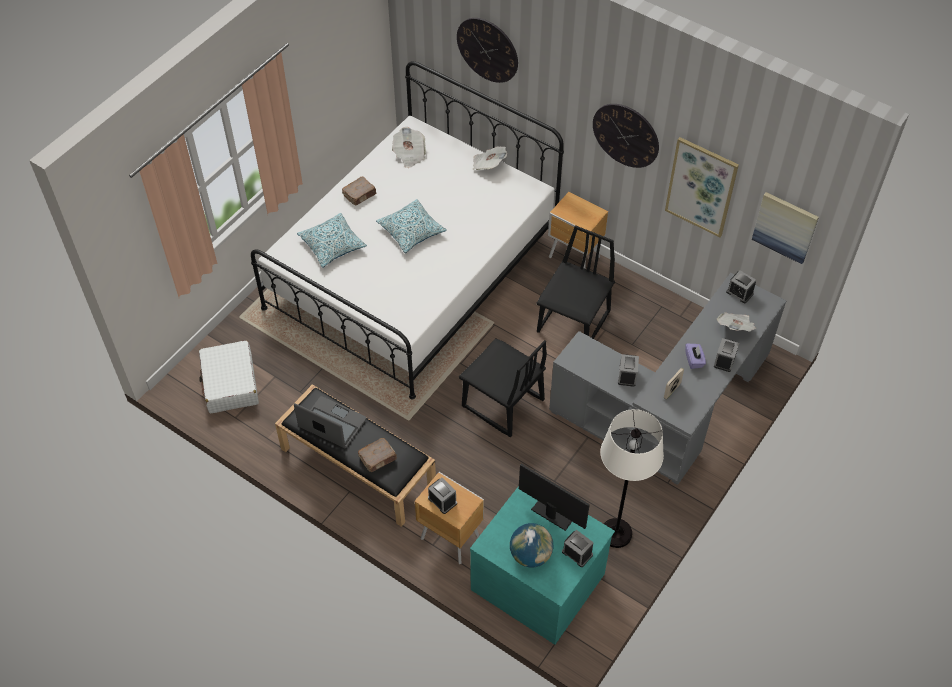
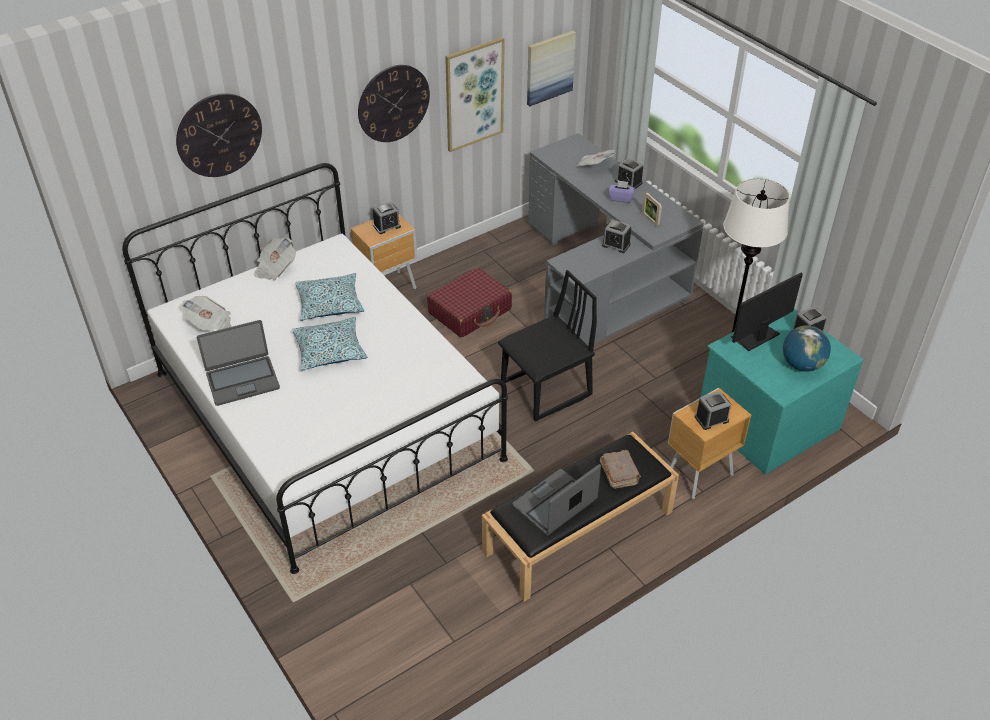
camera: 70 degrees left, 10 degrees down
(230, 383) = (397, 635): white suitcase -> none
(332, 245) = (306, 423): pillow -> pillow (330, 304)
(360, 195) = (242, 380): brown book -> laptop
(574, 322) = (470, 311): black chair -> red suitcase
(739, 293) = (556, 153): alarm clock -> alarm clock (387, 226)

